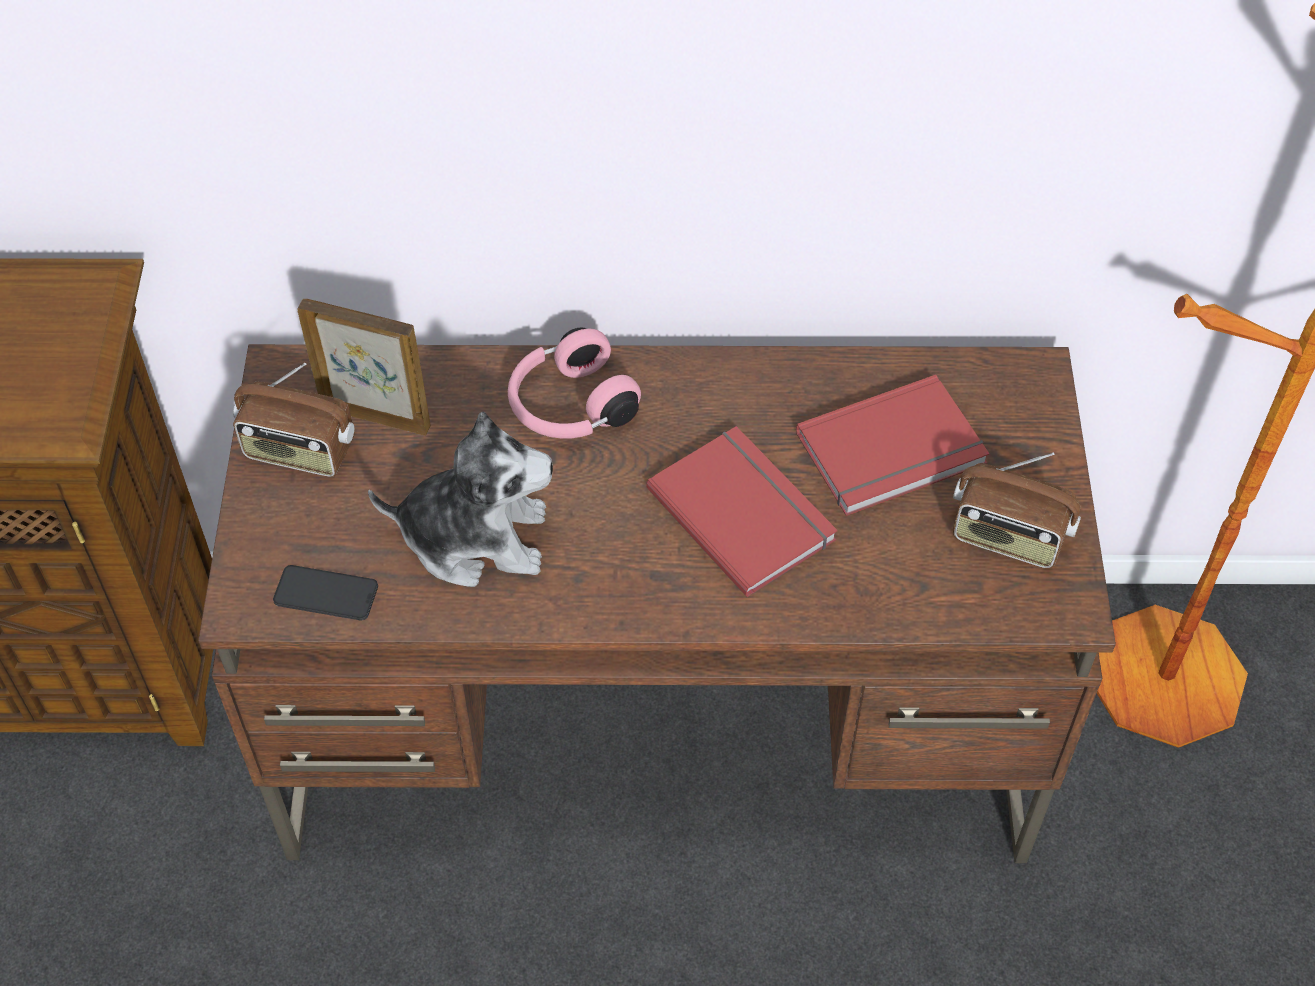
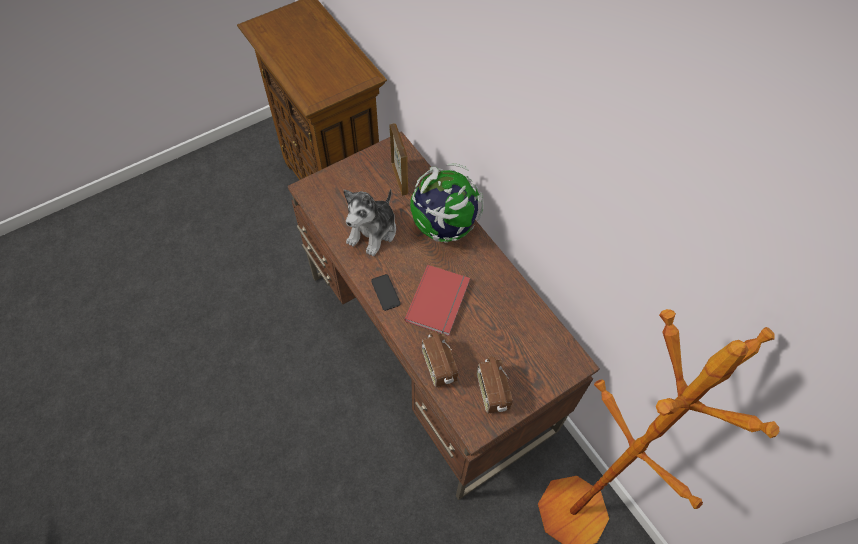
camera: 55 degrees right, 5 degrees up
(299, 452) = (371, 168): radio -> radio (438, 366)
(326, 593) = (324, 206): phone -> phone (385, 292)
(476, 537) = (373, 232): plush toy -> plush toy turned 60 degrees clockwise
(570, 406) = (444, 227): pink headphones -> globe
(894, 452) = (501, 334): red book -> none

